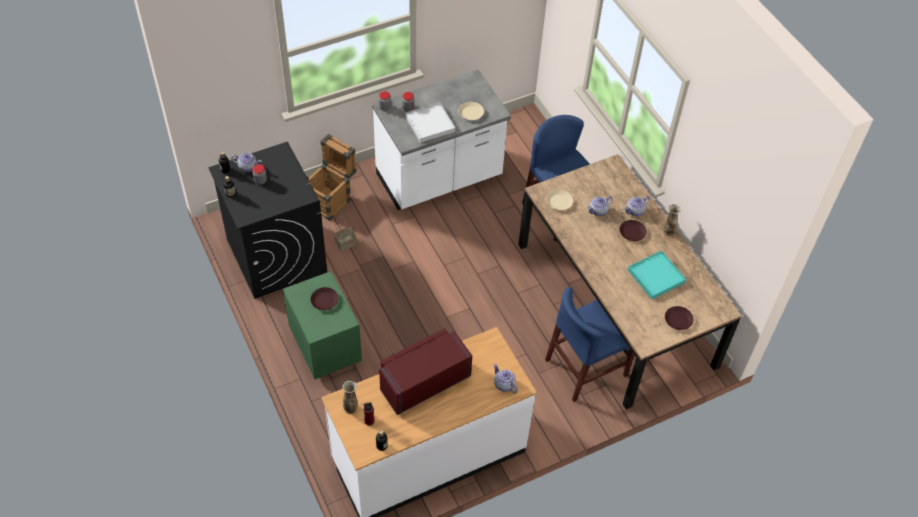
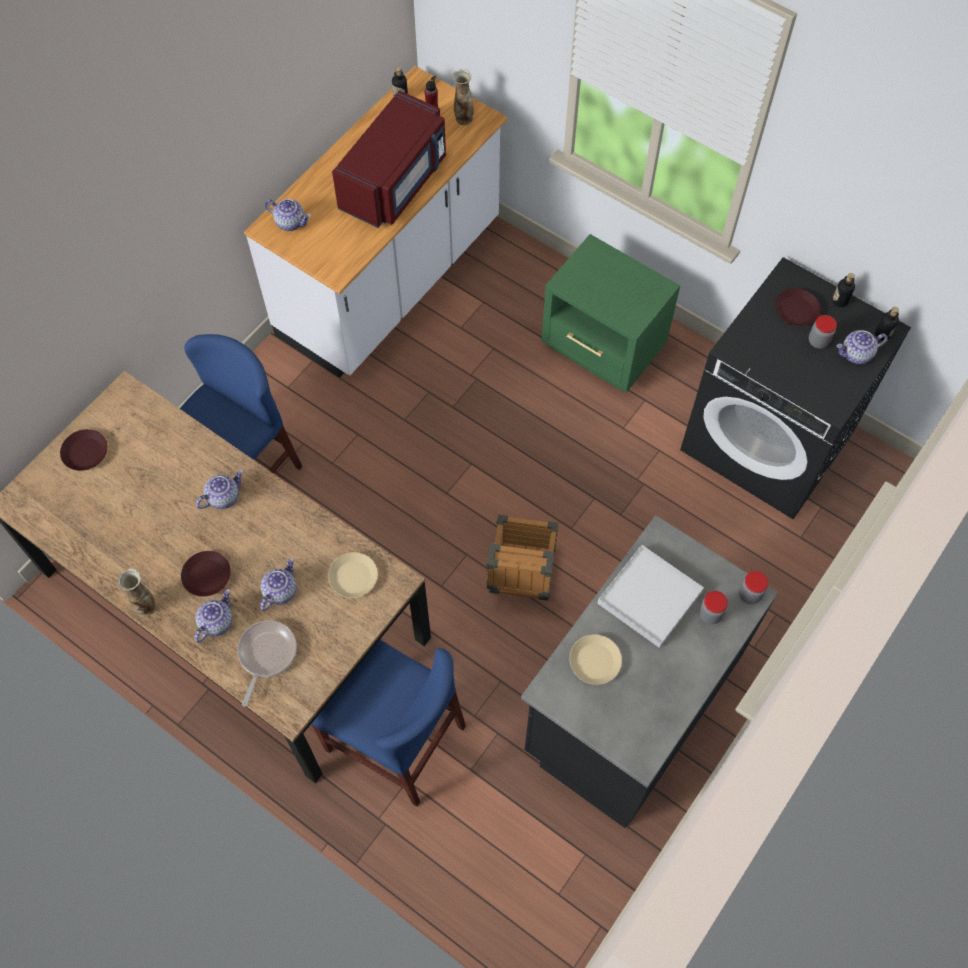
camera: 155 degrees right, 10 degrees up
(324, 301) = (613, 294): brown plate -> brown plate (796, 310)
(331, 199) = (766, 573): crate -> crate (520, 579)
(345, 244) = (689, 507): basket -> none
(439, 178) = (629, 705): white counter -> black counter
(609, 265) = (223, 497): none -> teapot
(616, 188) = (266, 655): none -> frying pan
(656, 276) = (141, 511): turquoise tray -> none

